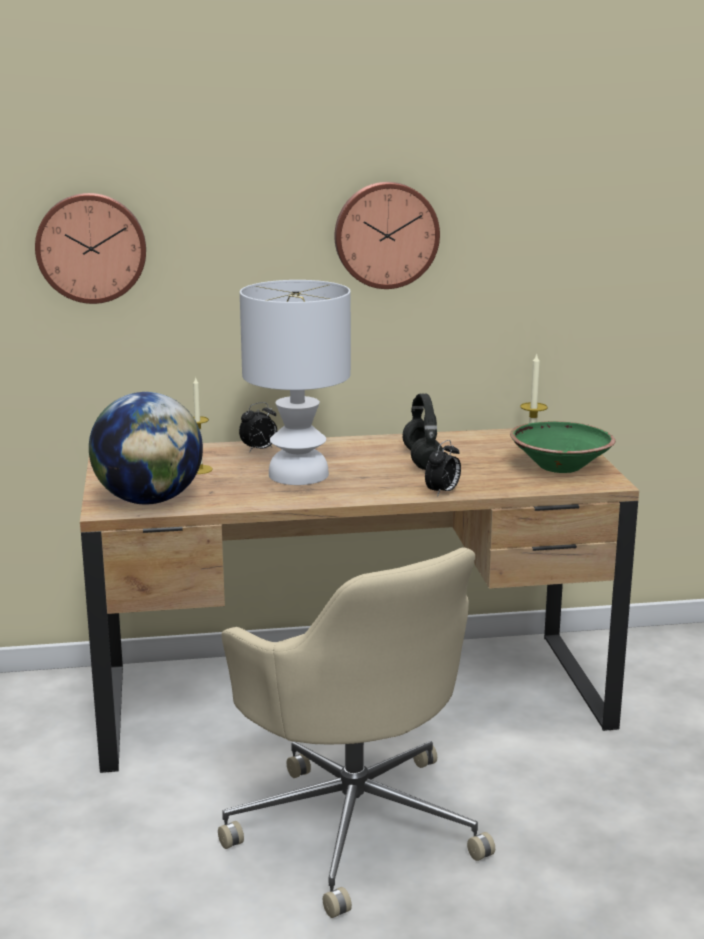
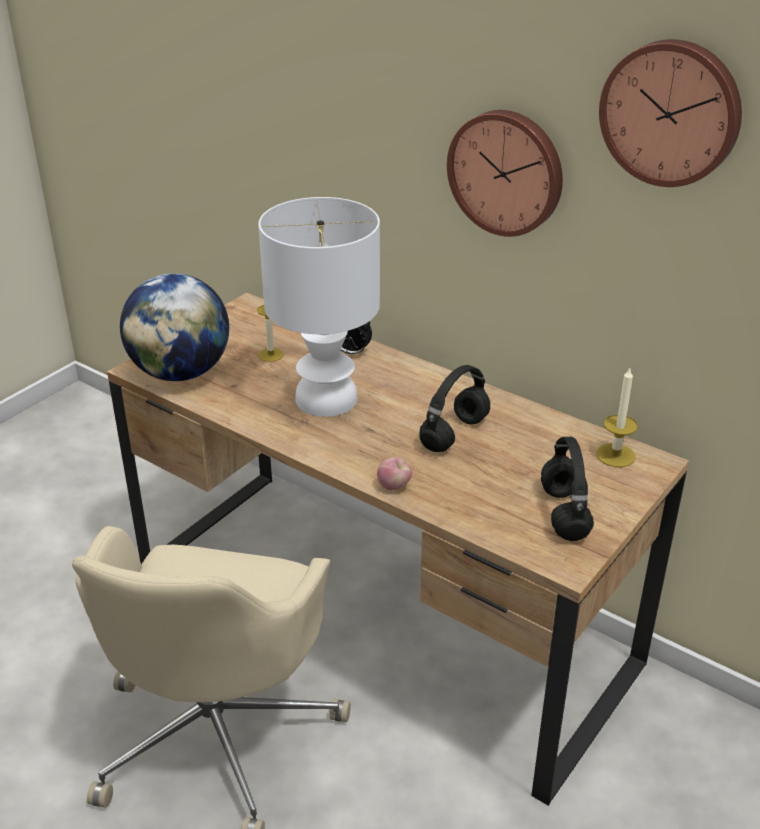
camera: 45 degrees right, 15 degrees up
(91, 247) = (250, 110): wall clock -> wall clock (671, 112)
(443, 492) = (394, 486): alarm clock -> apple
(559, 466) = (563, 512): green bowl -> black headphones

